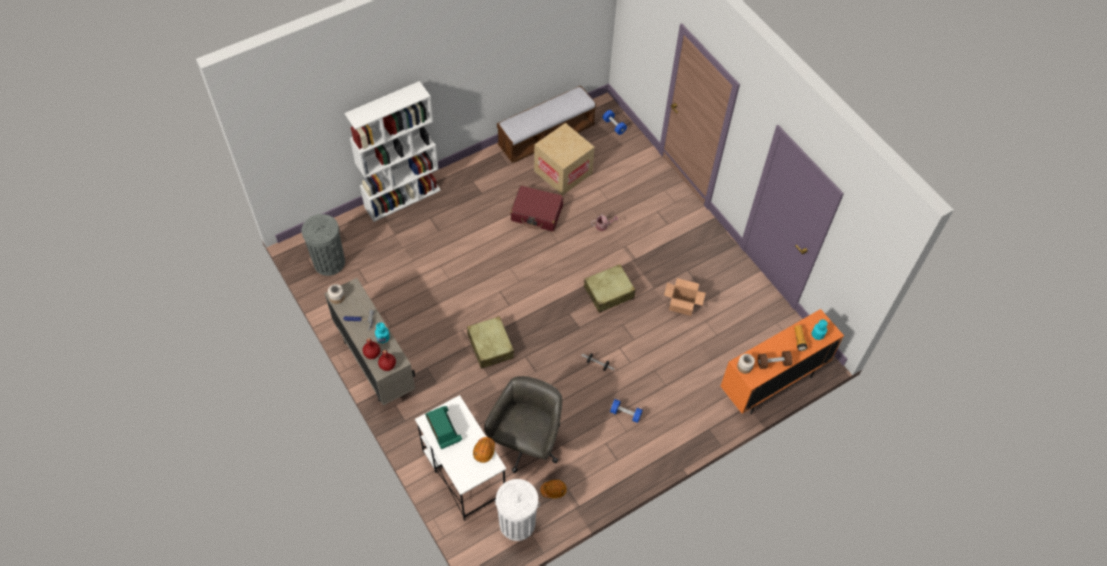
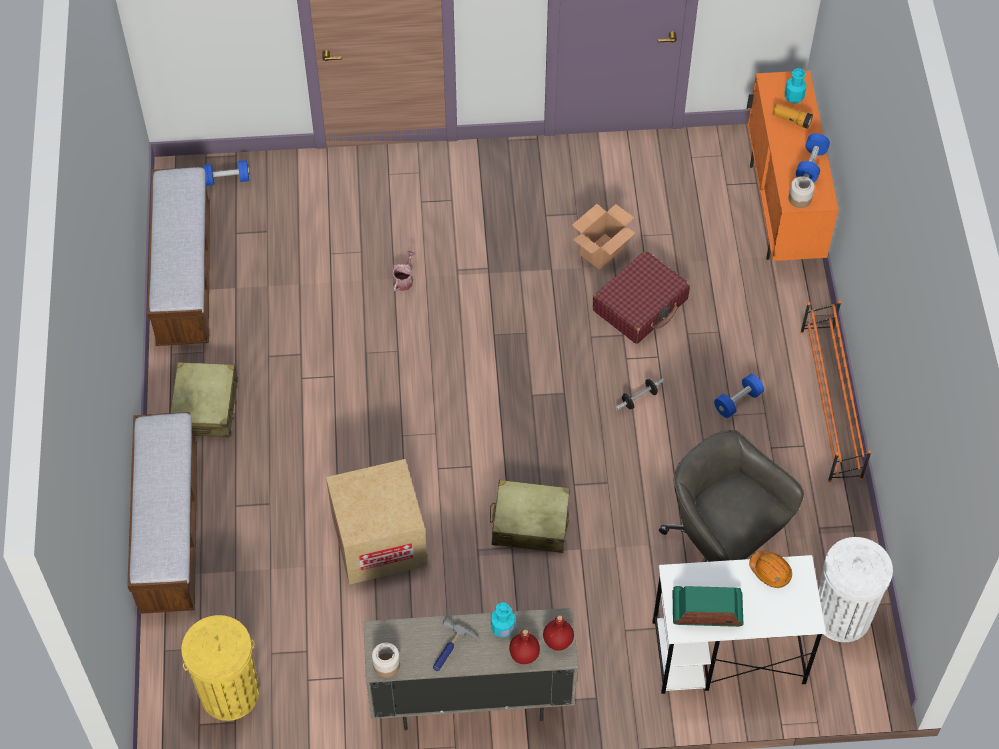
camera: 60 degrees left, 0 degrees up
(329, 262) = (229, 693): grey trash can -> yellow trash can
(402, 198) = (169, 529): white bookcase -> bench
(537, 213) = (325, 354): red suitcase -> red suitcase (640, 305)
(553, 490) = (812, 546): orange hard hat -> none
(563, 172) = (269, 285): cardboard box -> cardboard box (379, 540)
(609, 292) = (526, 328): beige suitcase -> beige suitcase (205, 407)
(653, 462) = (830, 404): none -> orange shoe rack
(773, 363) = (811, 165): brown dumbbell -> blue dumbbell

